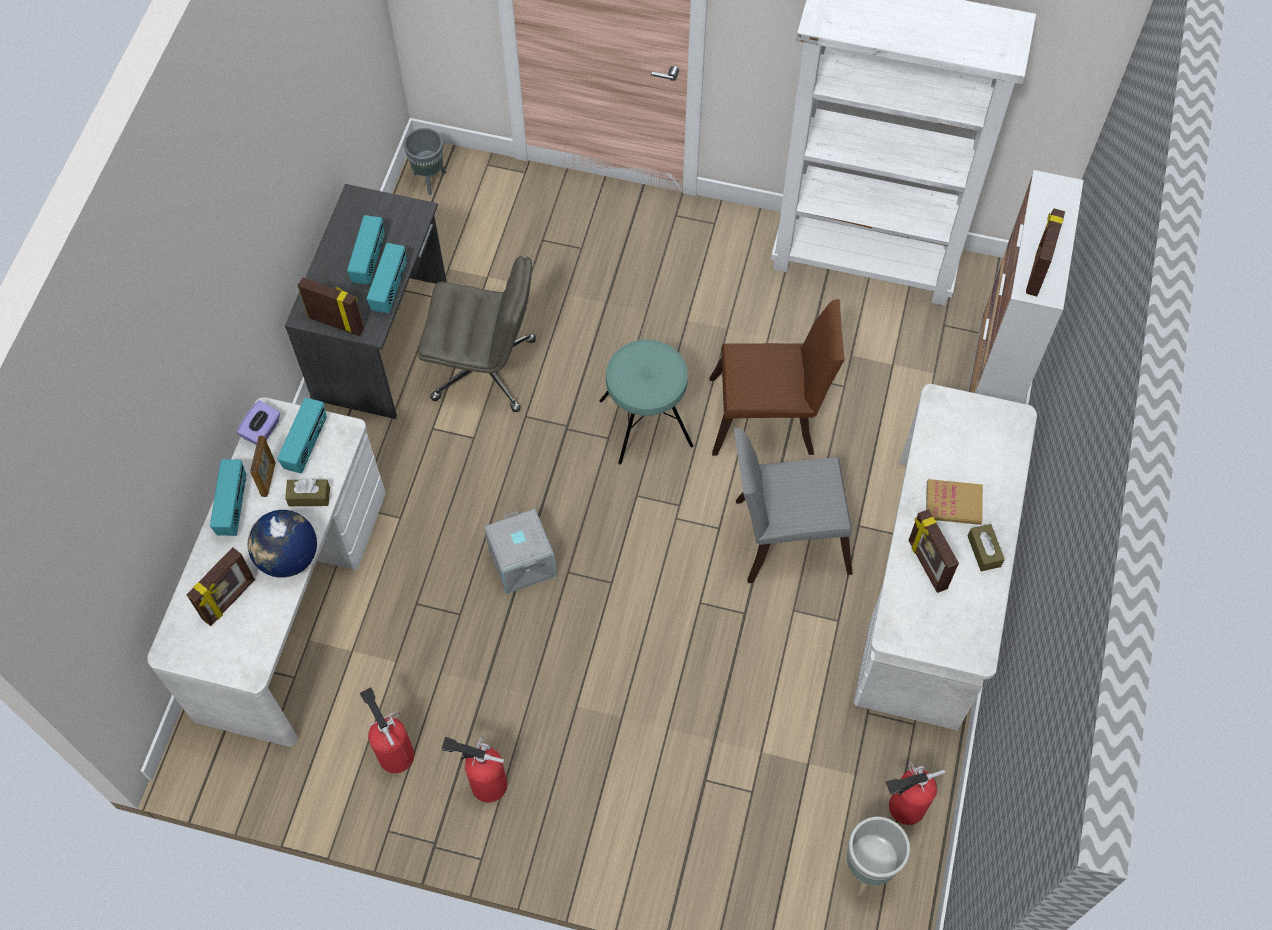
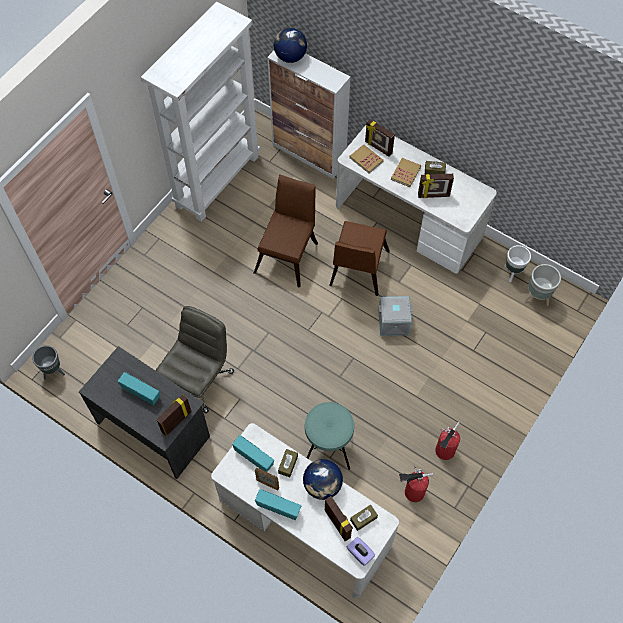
camera: 70 degrees left, 0 degrees up
(248, 636) = (363, 519): none -> brown tissue box
(262, 431) = (234, 479): purple tissue box -> purple tissue box (360, 553)
(390, 289) = (166, 387): radio -> none
(520, 562) = (325, 397): grey storage box -> grey storage box (393, 323)
(645, 423) = (267, 311): turquoise stool -> turquoise stool (328, 445)
(783, 535) = (357, 271): grey chair -> brown chair
(903, 808) = (512, 273): fire extinguisher -> white planter
(950, 429) = (366, 159): none -> book
(1036, 271) = (325, 78): picture frame -> picture frame (378, 148)
(1053, 203) = (290, 57): none -> globe

